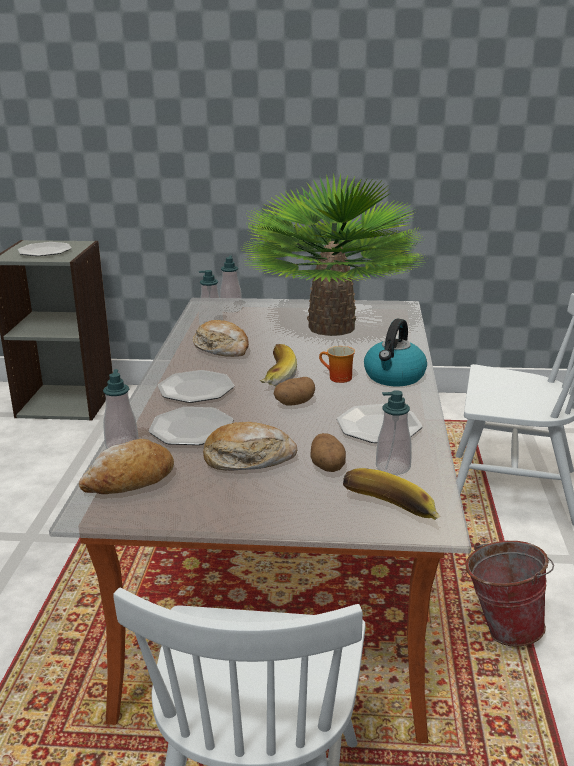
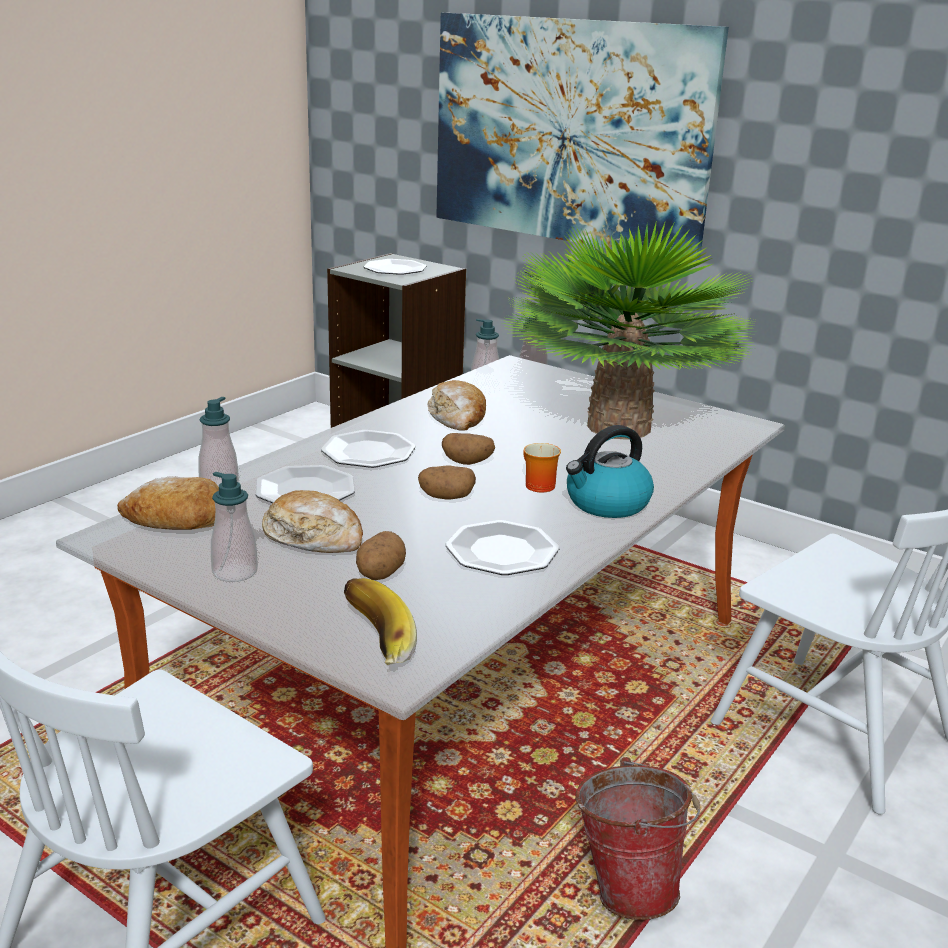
camera: 30 degrees right, 0 degrees up
(173, 121) = (568, 132): none -> picture
(273, 376) = (467, 462): banana -> potato
(393, 467) = (448, 599): soap dispenser -> soap dispenser (235, 572)

